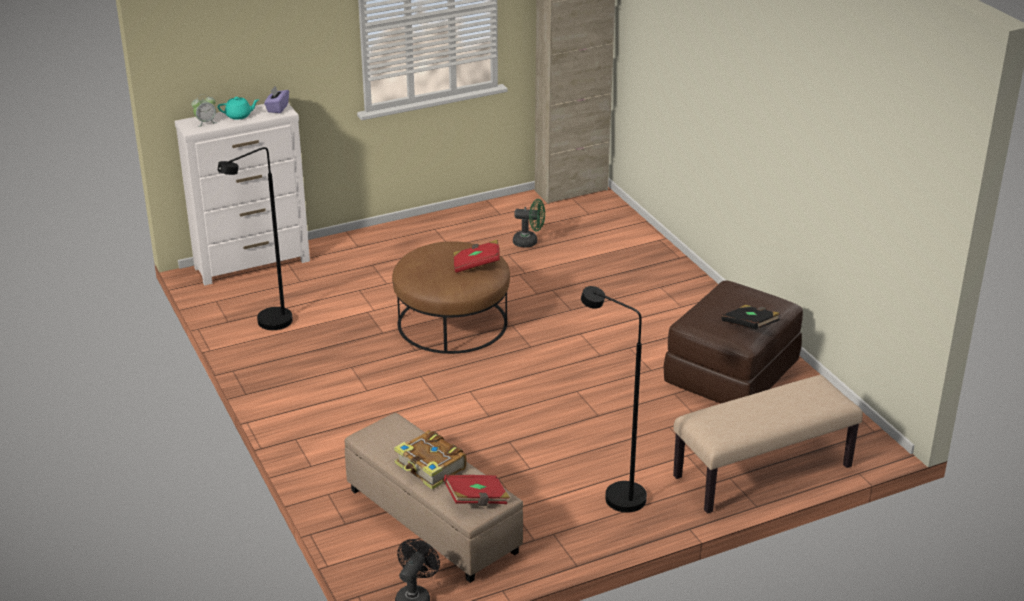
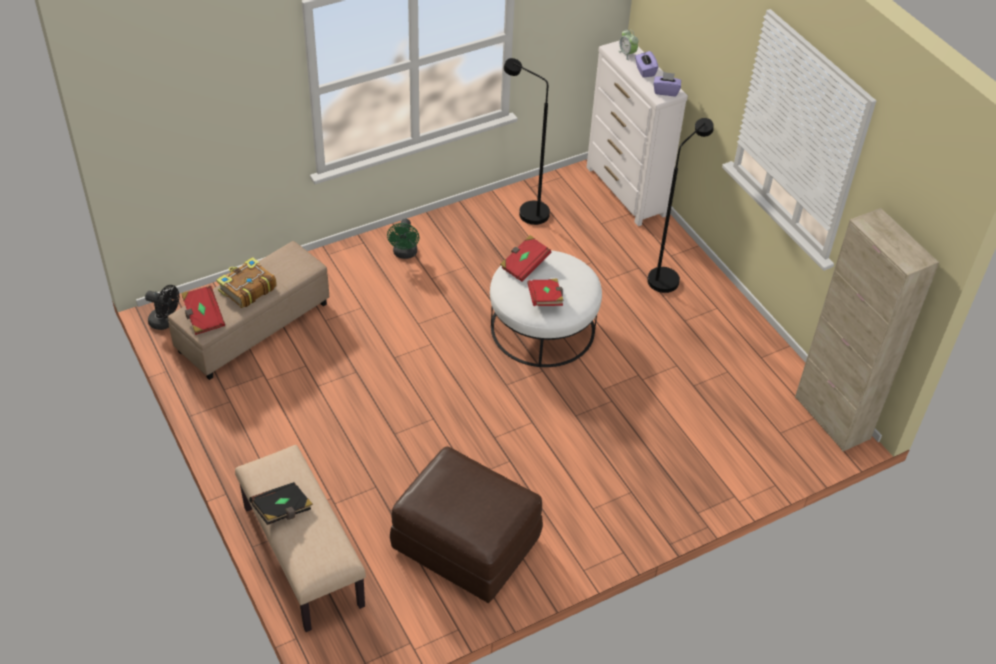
camera: 85 degrees right, 15 degrees up
(239, 116) = (645, 71): turquoise teapot -> purple tissue box
(424, 275) = (524, 265): none -> red book
(452, 322) = (542, 328): brown ottoman -> white ottoman
(529, 242) = (705, 382): green fan -> green fan (404, 254)
(615, 495) = (277, 443): black floor lamp -> black floor lamp (667, 276)
(750, 326) = (438, 507): black book -> black book (282, 510)

